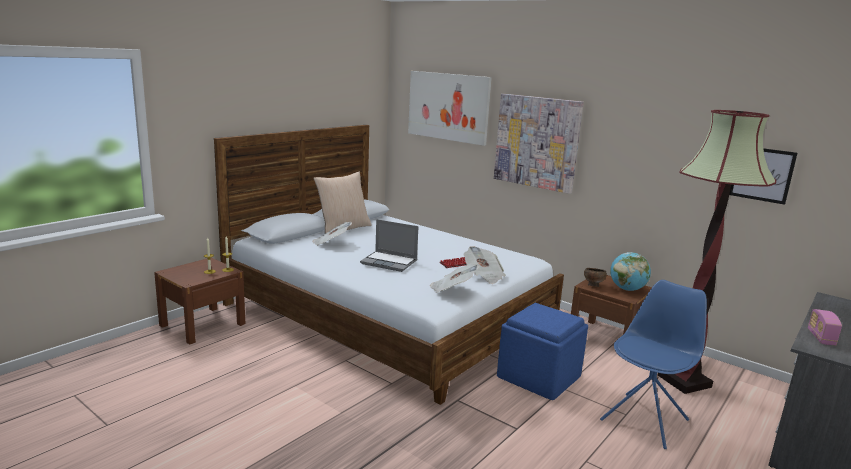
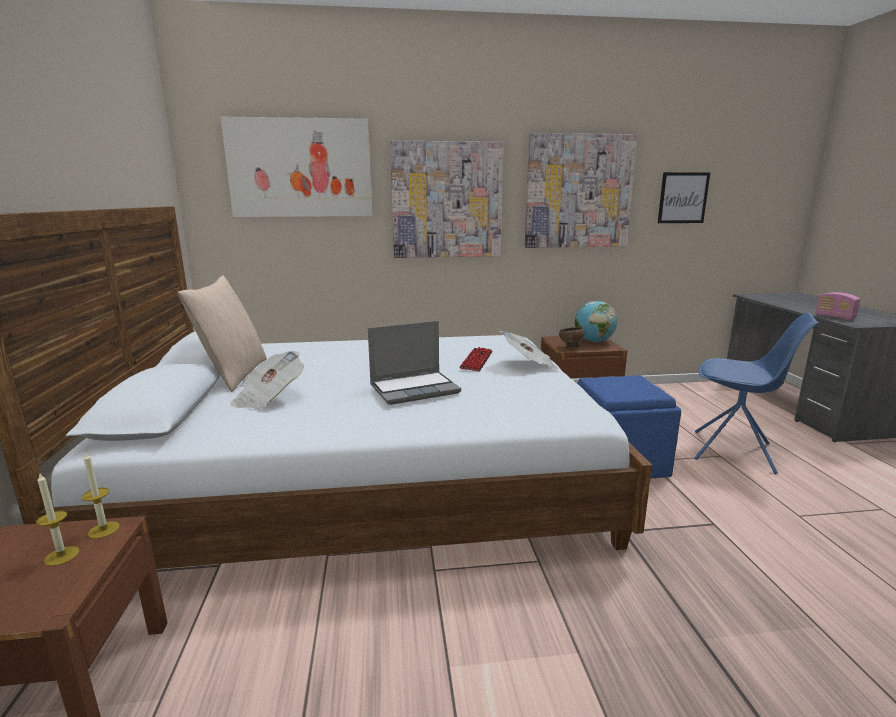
camera: 45 degrees left, 0 degrees up
(452, 289) = (556, 389): newspaper -> none
(645, 419) = (735, 452): blue chair -> blue chair turned 120 degrees clockwise
(647, 151) = (578, 192): none -> picture
(684, 381) = (680, 408): floor lamp -> none

